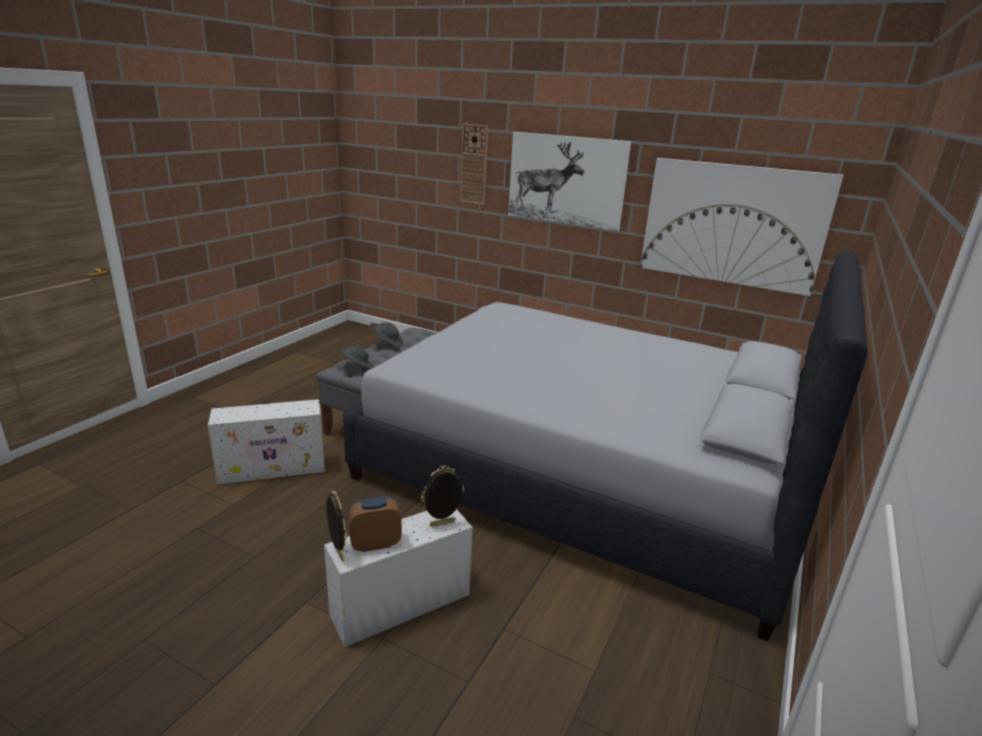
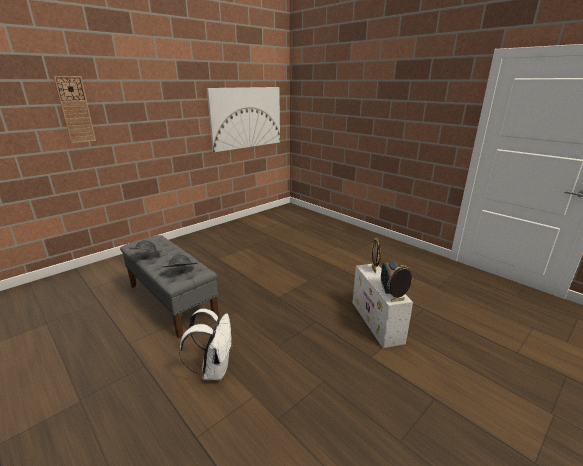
camera: 70 degrees left, 0 degrees up
(274, 468) = (214, 369): white storage box -> white backpack
(566, 180) = (156, 110): picture -> none
(583, 472) = (289, 251): grey bed -> none

